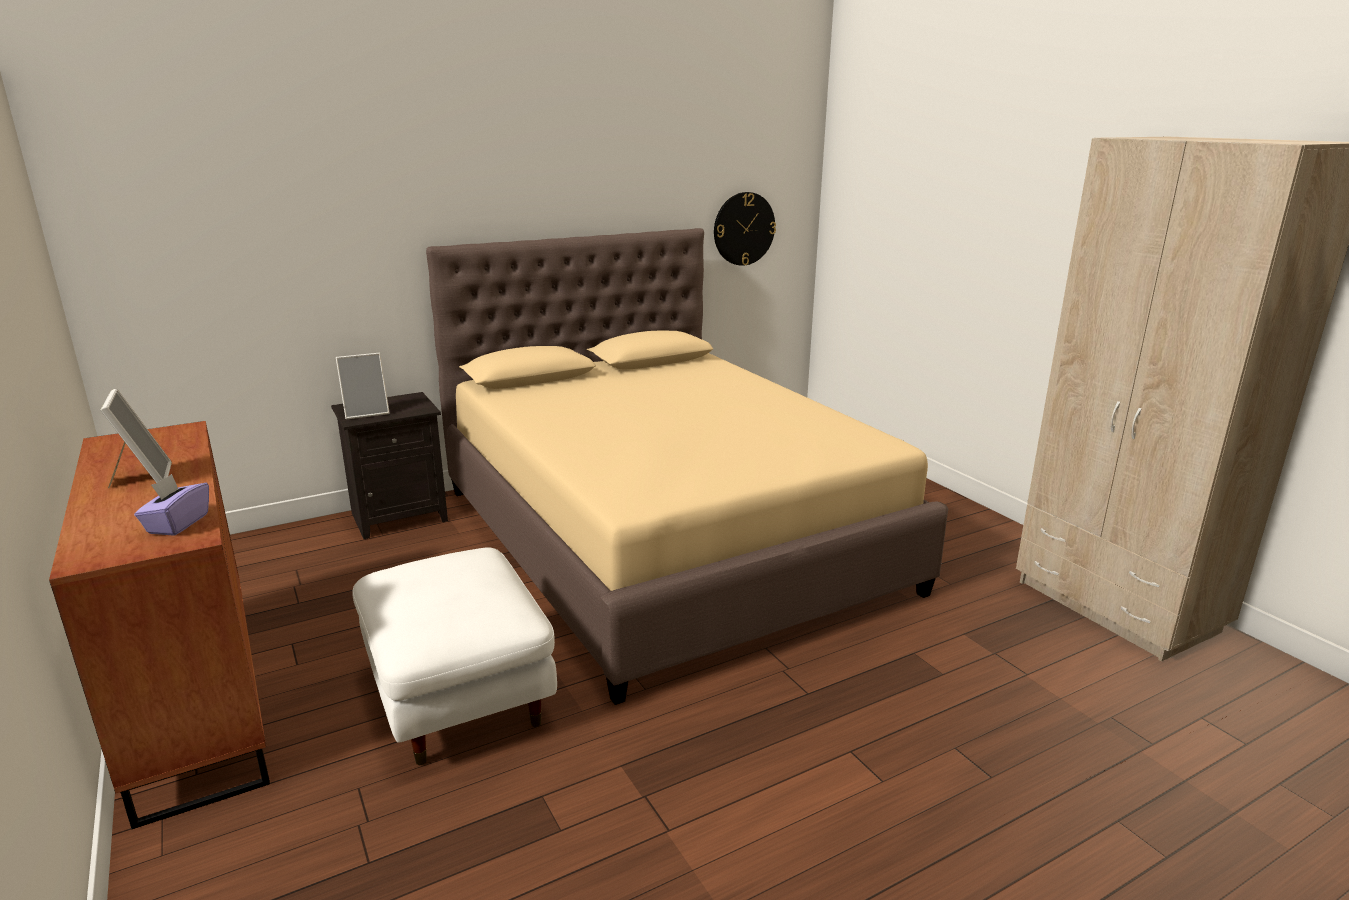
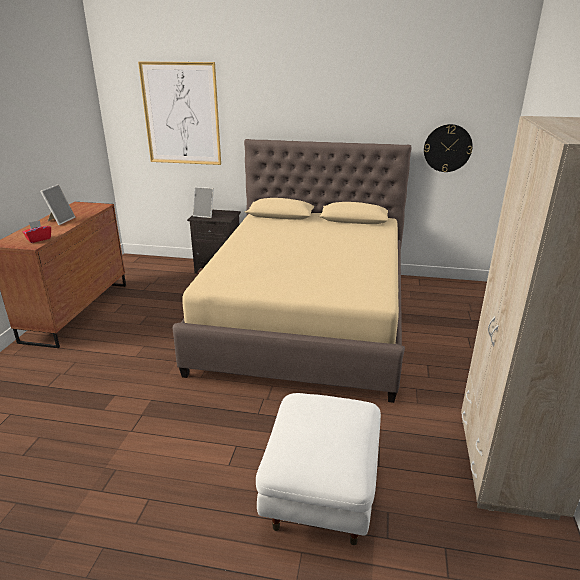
camera: 40 degrees right, 5 degrees up
(177, 524) = (39, 239): purple tissue box -> red tissue box
(273, 209) = (181, 114): none -> picture
(460, 701) = (139, 349): white ottoman -> white ottoman (321, 495)

